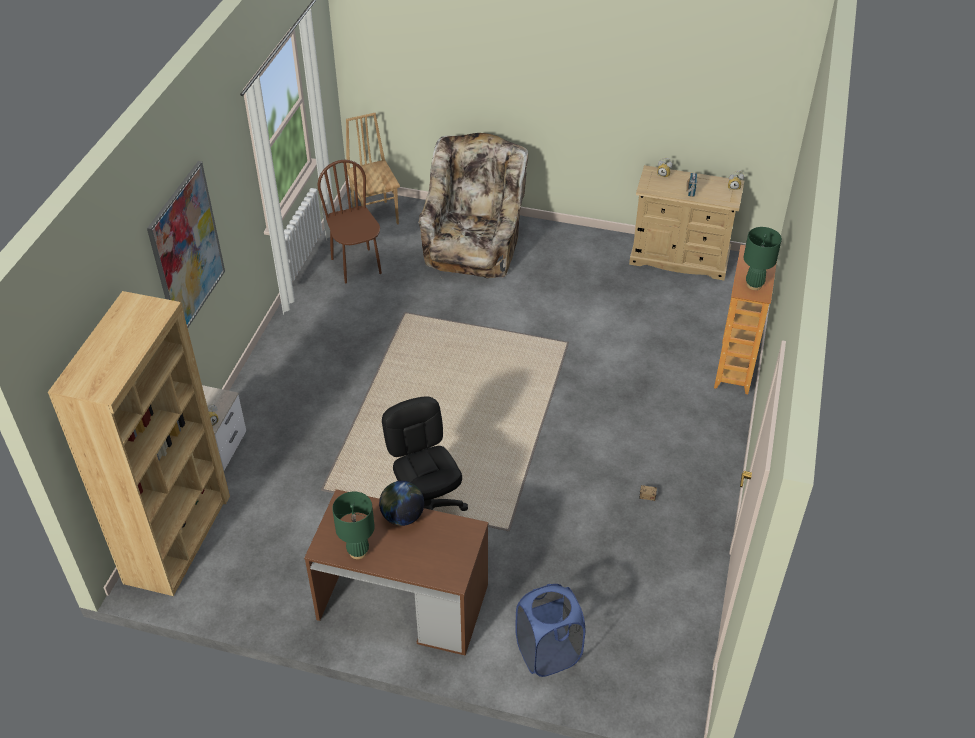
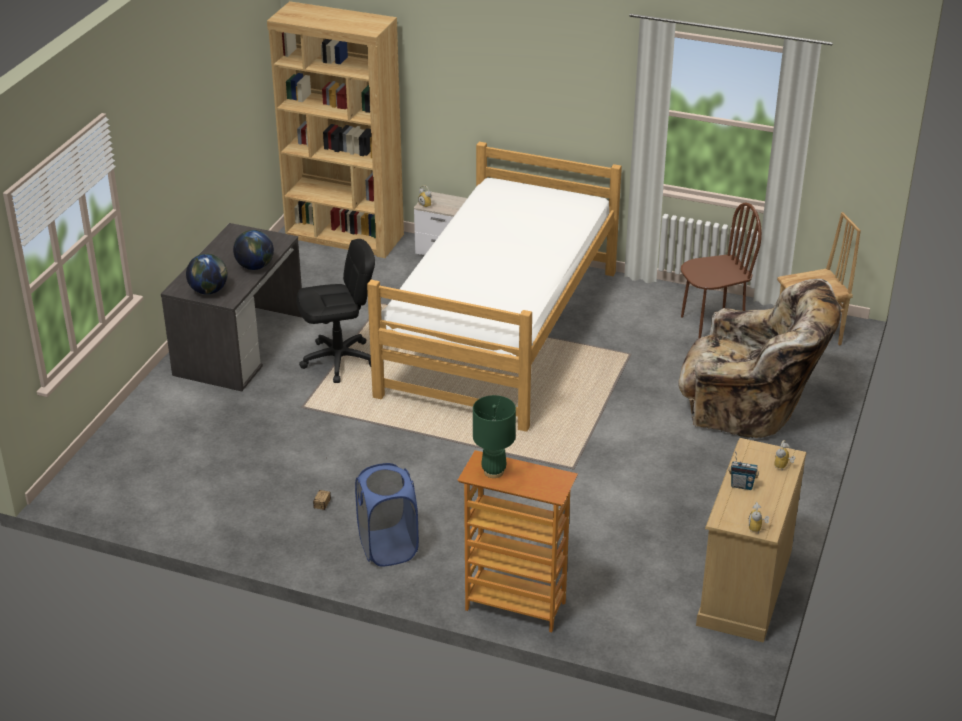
camera: 95 degrees right, 10 degrees down
(187, 251) = (505, 77): picture -> none
(358, 552) = (225, 245): green table lamp -> none
(372, 395) = (501, 331): none -> bed
(402, 603) = (239, 344): brown desk -> grey desk
(455, 549) = (209, 291): none -> globe
(548, 653) = (155, 421): blue laundry basket -> blue laundry basket (388, 547)

